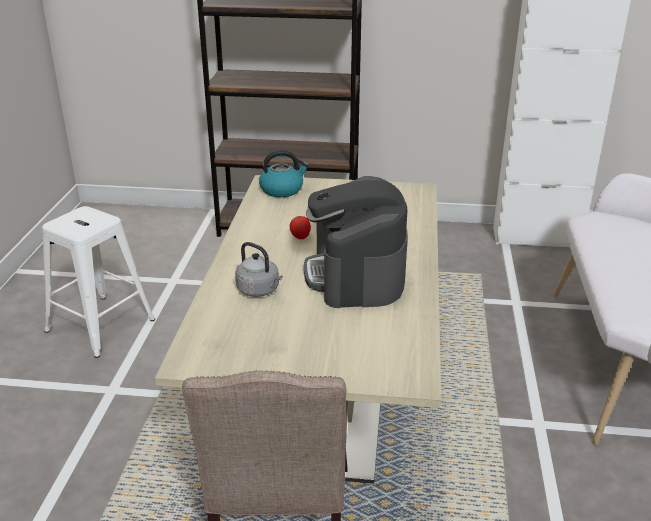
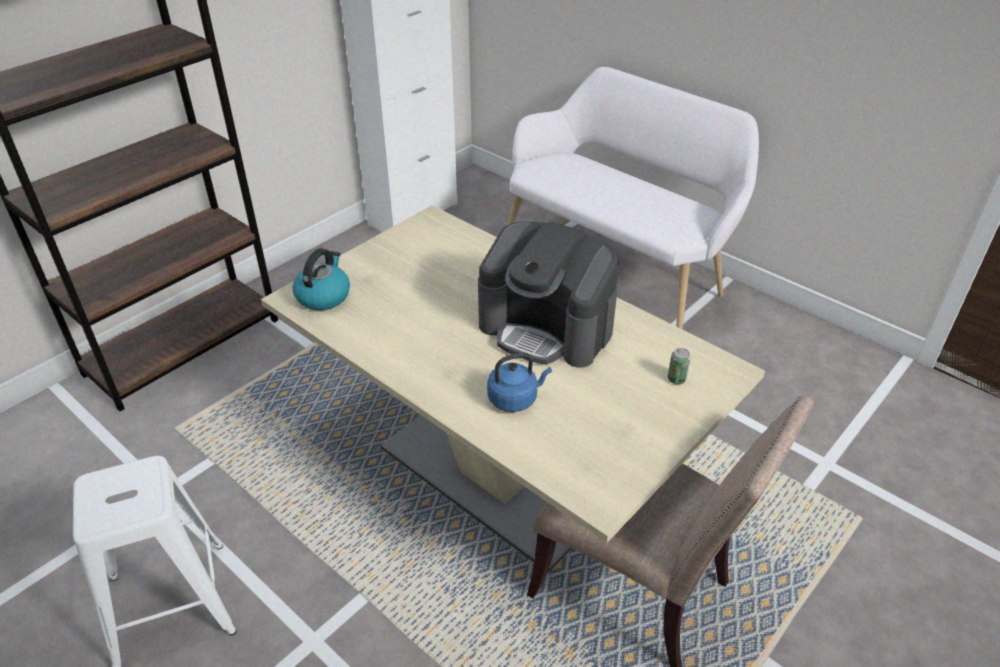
camera: 55 degrees left, 10 degrees up
(260, 290) = (515, 399): grey kettle -> blue kettle
(300, 238) = (441, 329): tomato -> none
(367, 354) = (676, 379): none -> can

